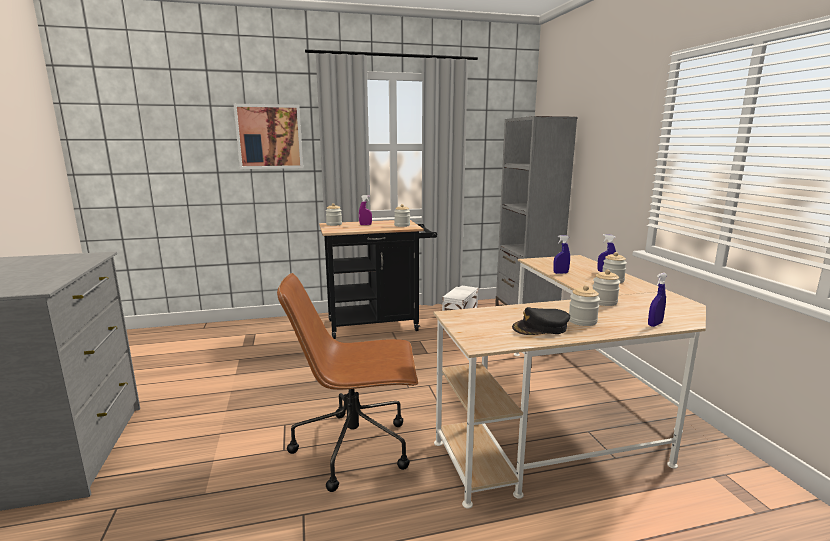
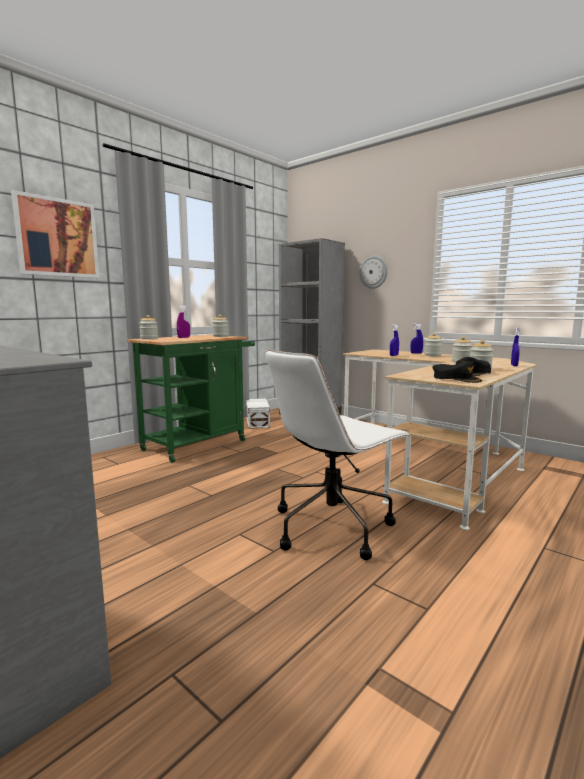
camera: 35 degrees left, 5 degrees down
(356, 447) = (332, 526): brown office chair -> white office chair
(379, 324) = (199, 443): black cart -> green cart
(488, 334) = (456, 379): none -> black cap
(601, 156) = (373, 272): none -> wall clock

